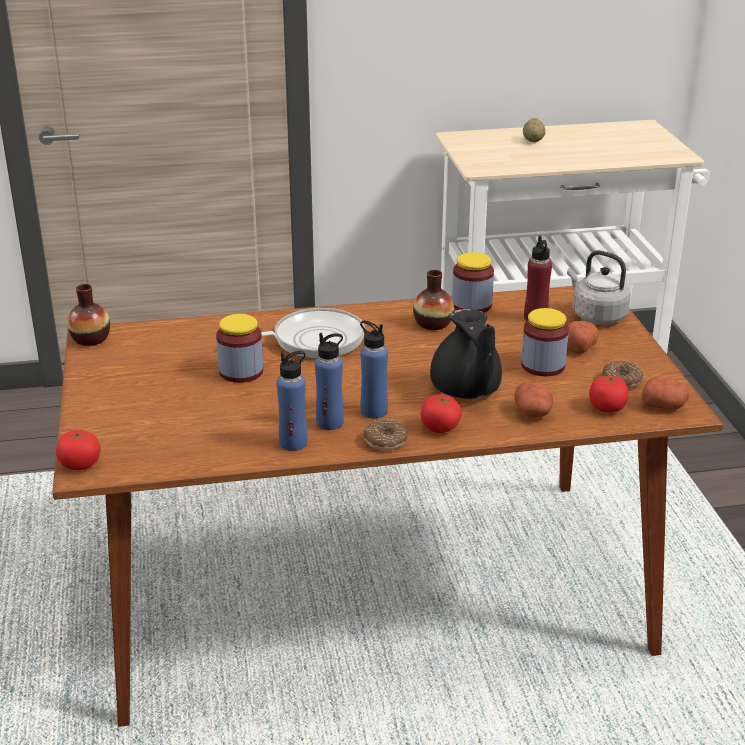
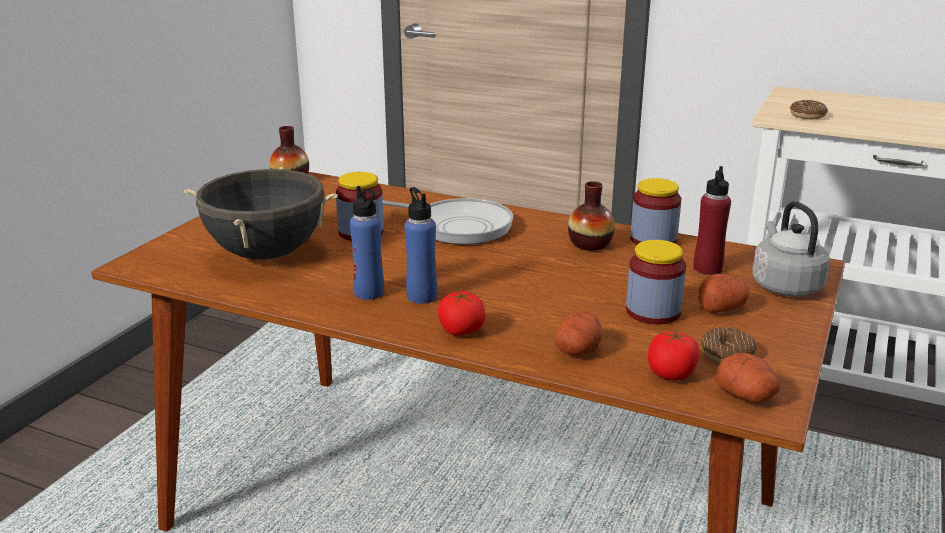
camera: 35 degrees right, 5 degrees down
(80, 464) = (139, 258): tomato -> none
(191, 419) = (266, 254): none -> black cooking pot
(293, 443) = (313, 298): blue bottle -> none
(385, 441) = (393, 324): donut -> donut (807, 115)
(466, 390) = (536, 308): black teapot -> none
(533, 140) = (875, 108): potato -> none

